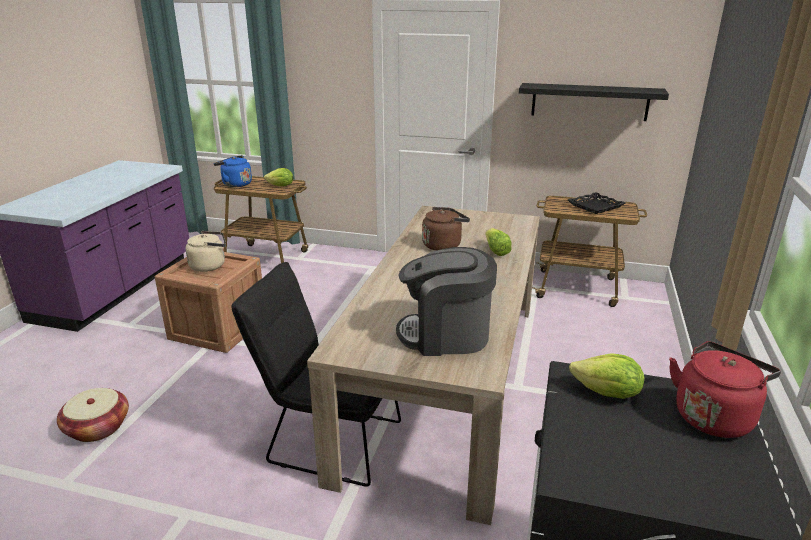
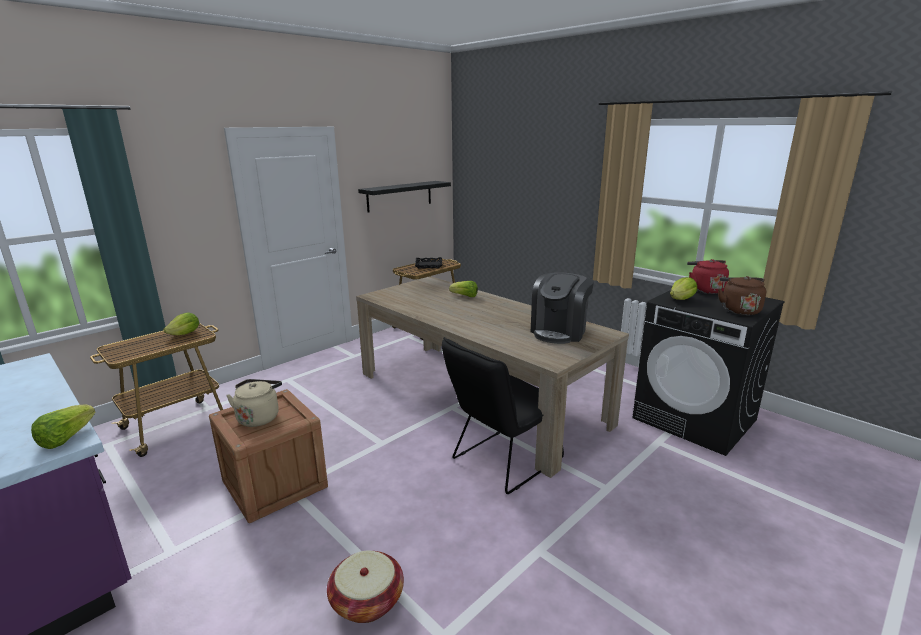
camera: 60 degrees left, 5 degrees down
(64, 211) = (66, 438): none -> lettuce
(235, 184) = (129, 351): blue kettle -> none
(443, 245) = (436, 305): brown kettle -> brown kettle (738, 310)

